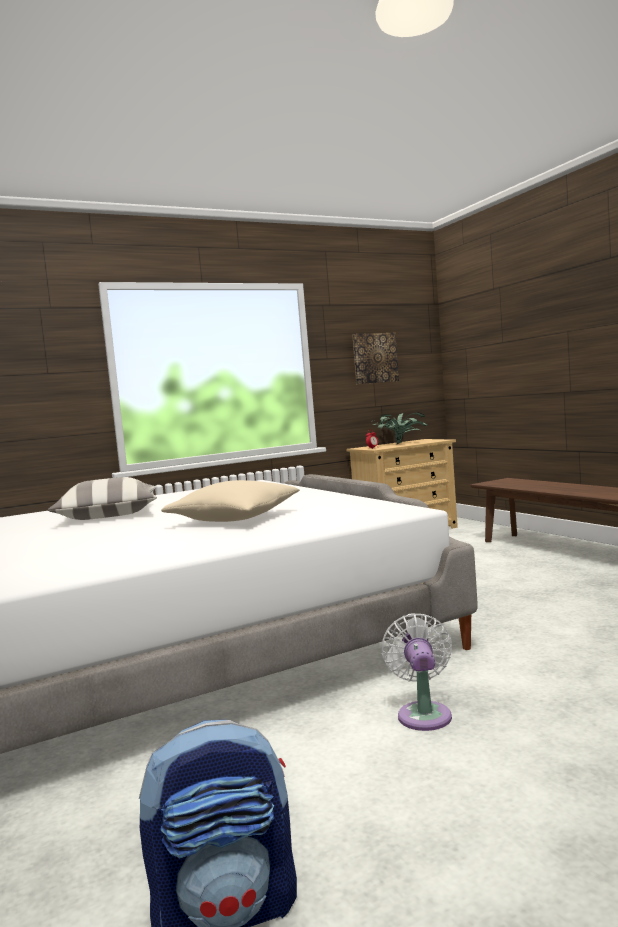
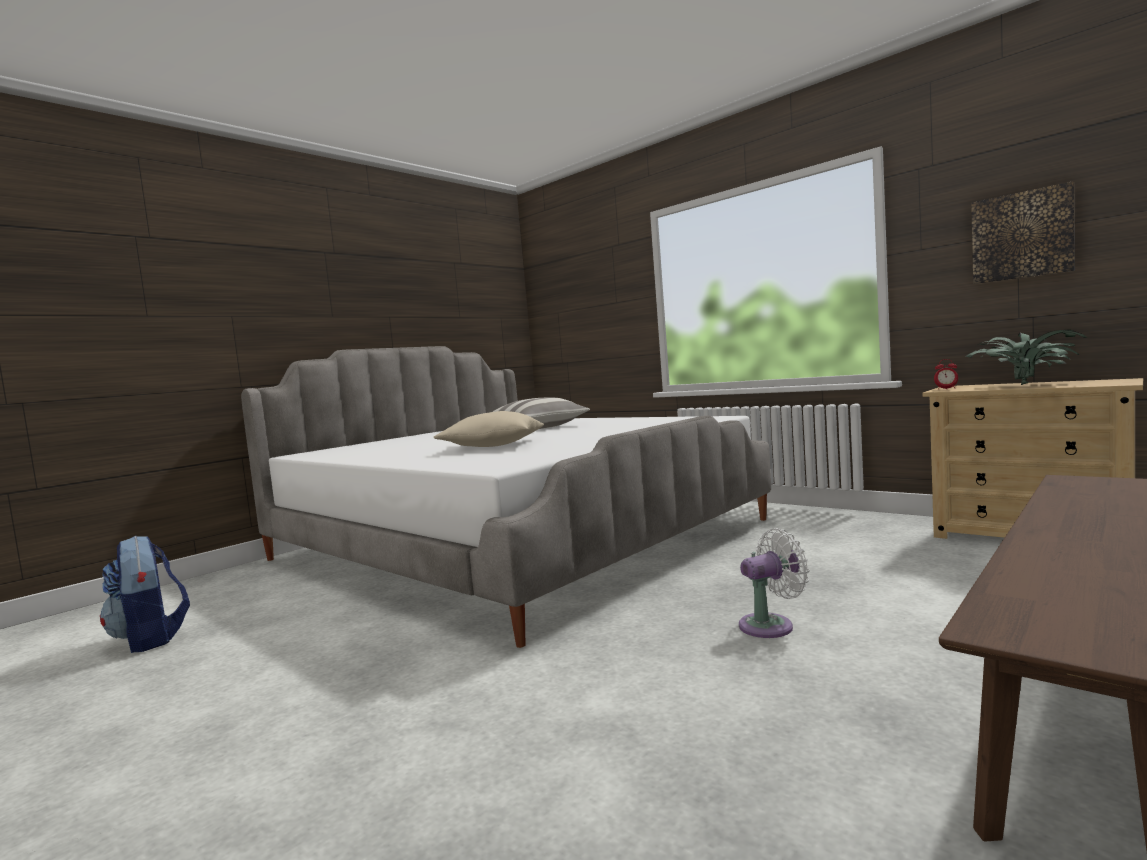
camera: 70 degrees right, 0 degrees up
(423, 713) = (360, 649): white fan -> white fan (771, 625)

